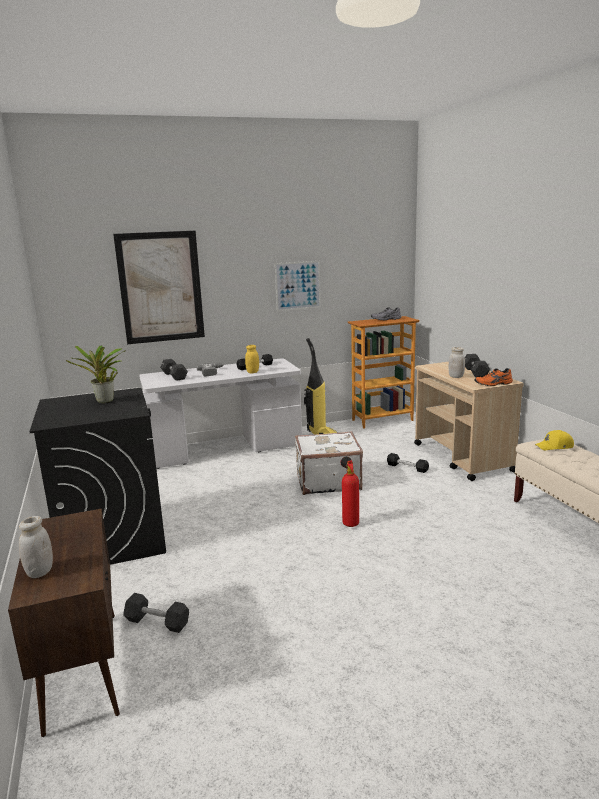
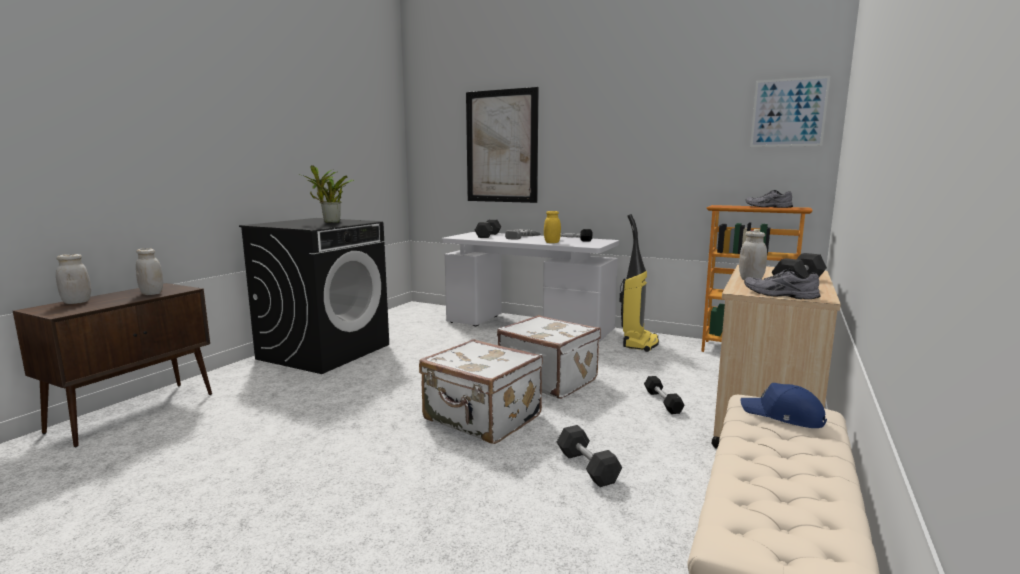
camera: 45 degrees right, 5 degrees down
(76, 532) = (152, 293): none -> white jar
(157, 622) = (214, 411): black dumbbell -> black dumbbell (587, 467)
(298, 285) = (648, 153): picture -> picture (788, 112)
(349, 522) = (482, 419): fire extinguisher -> white suitcase
(494, 384) = (779, 295): orange shoe -> grey shoe
(555, 446) = (783, 416): yellow cap -> blue cap

